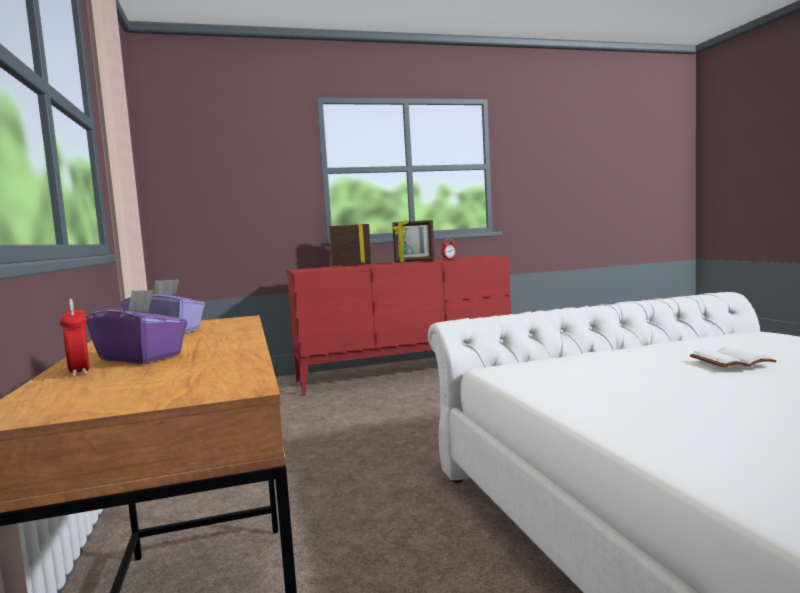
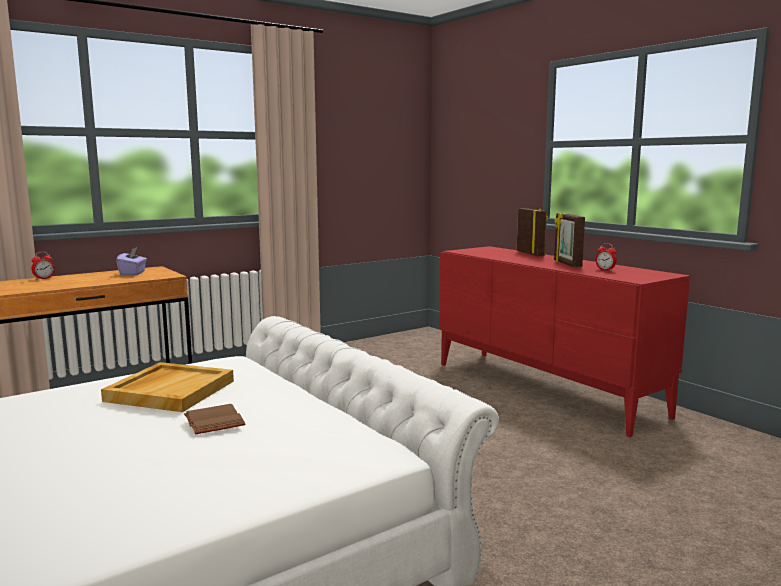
camera: 70 degrees right, 5 degrees up
(141, 357) = (65, 279): purple tissue box -> none
(629, 380) = (170, 390): none -> beige tray
(731, 361) = (212, 421): white book -> brown book

